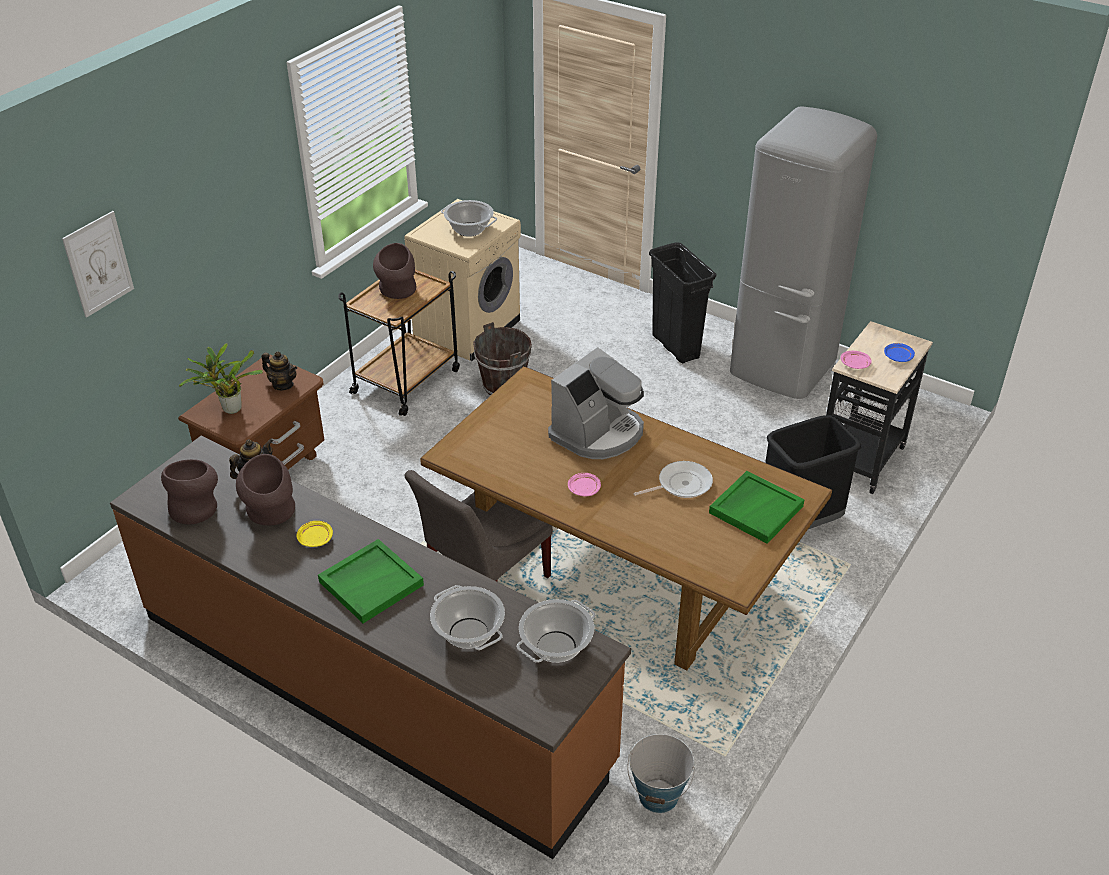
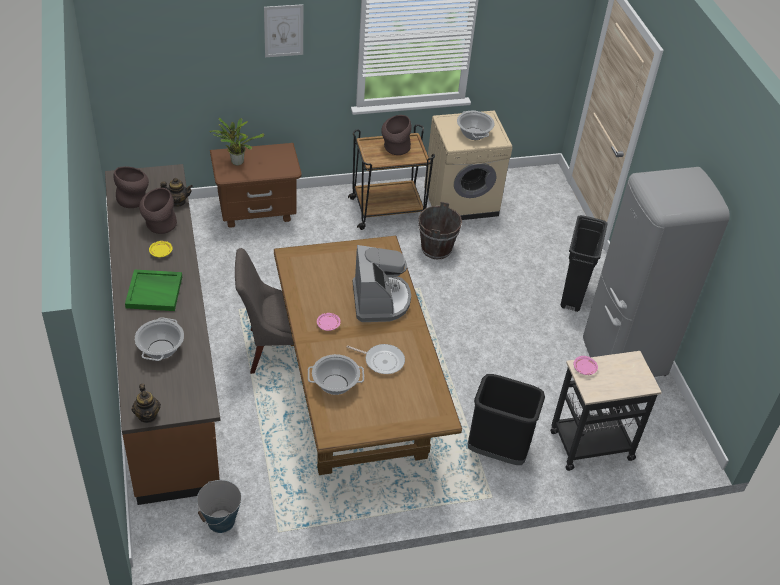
camera: 40 degrees right, 5 degrees up
(98, 264) = (175, 37): picture -> picture (283, 30)
(283, 384) = (277, 165): teapot -> teapot (147, 415)
(556, 646) = (188, 387): cooking pot -> cooking pot (335, 384)
(598, 433) = (380, 300): coffee machine -> coffee machine turned 90 degrees counterclockwise
(755, 509) = (402, 404): green tray -> none
(898, 357) = (621, 384): blue plate -> none

